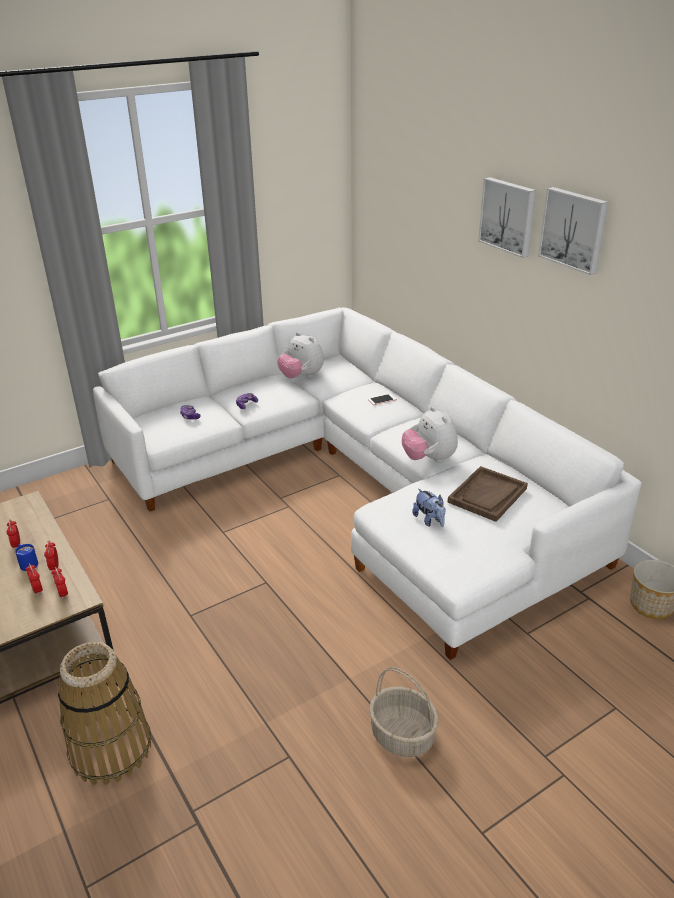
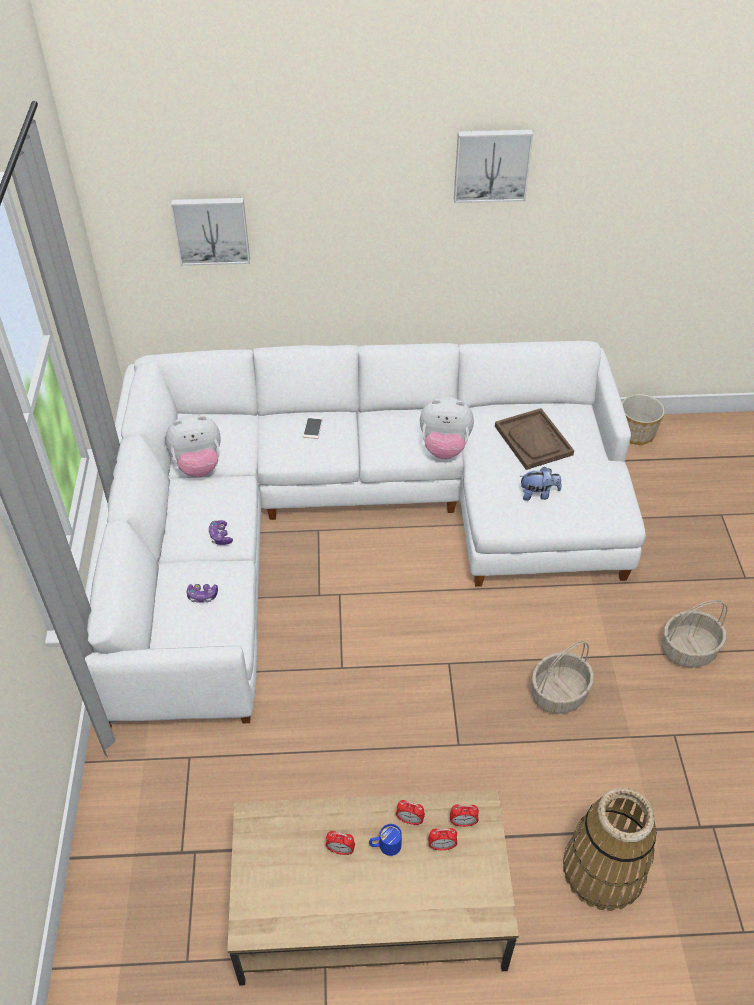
camera: 60 degrees left, 15 degrees up
(281, 657) = (558, 693): none -> basket
(508, 216) = (396, 174): picture -> picture (211, 230)

